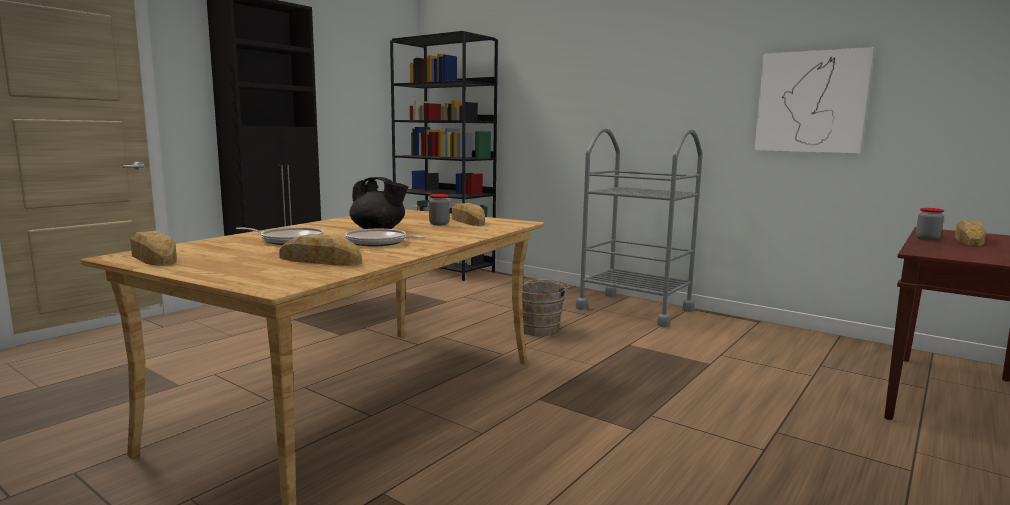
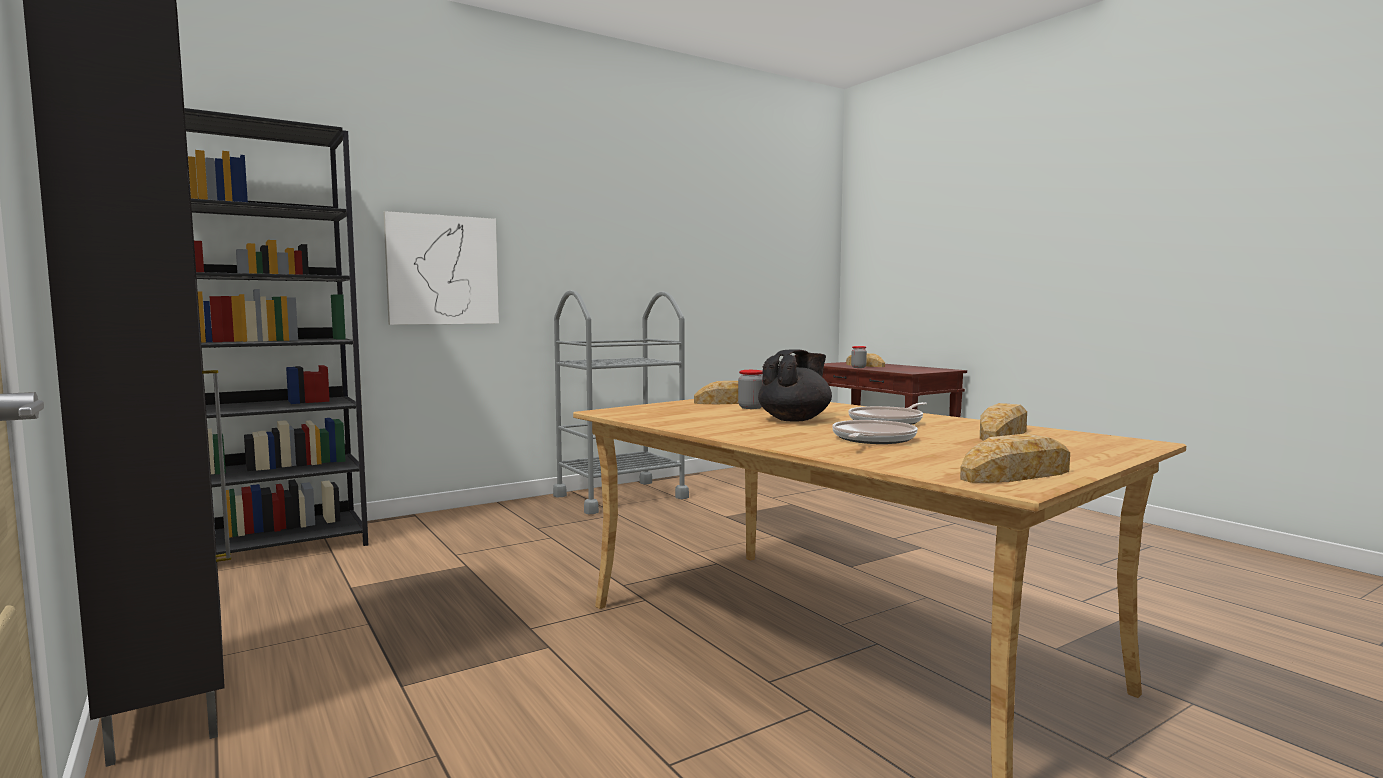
camera: 70 degrees left, 5 degrees down
(541, 329) = (646, 537): brown bucket -> none
(811, 102) = (717, 268): picture -> picture (442, 270)

